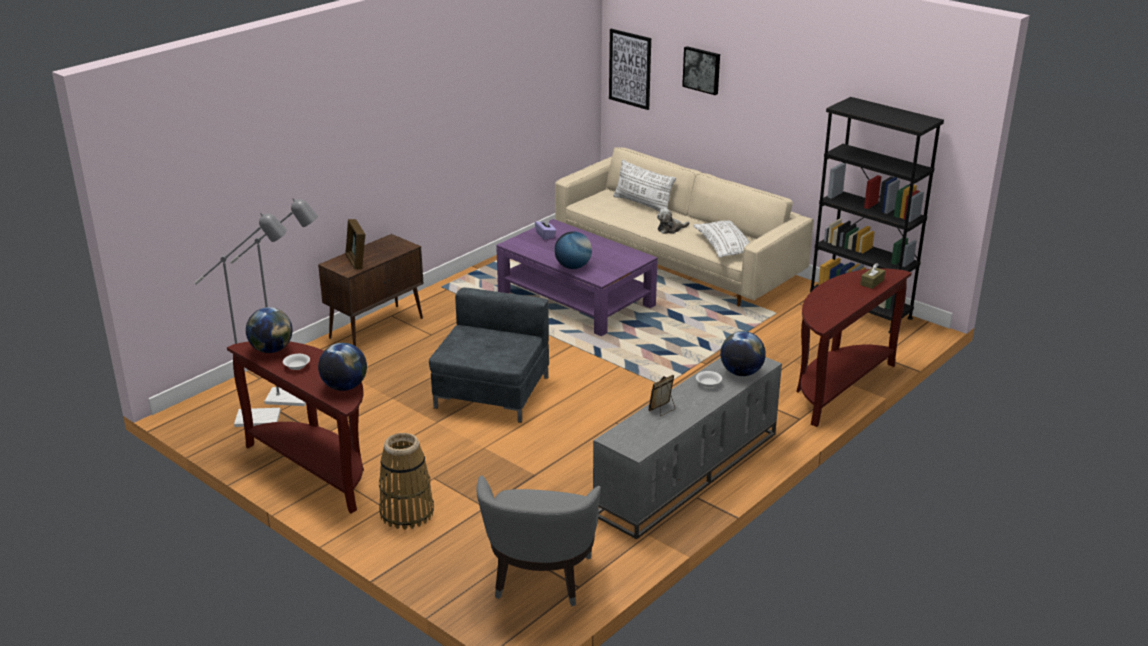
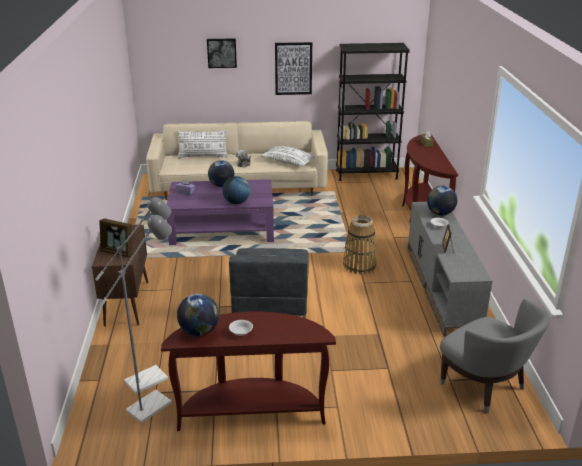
camera: 45 degrees left, 0 degrees up
(344, 387) = (299, 326): globe -> globe (221, 185)
(406, 513) = (355, 400): basket -> basket (359, 266)
(491, 393) = (271, 303): grey armchair -> grey armchair turned 150 degrees counterclockwise
(630, 69) = (158, 66): picture -> picture (293, 68)

